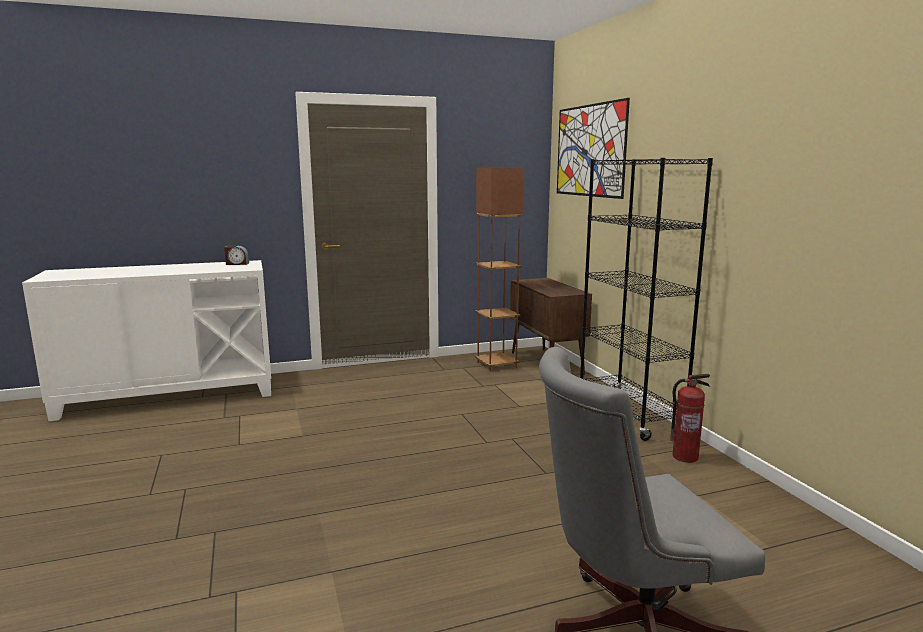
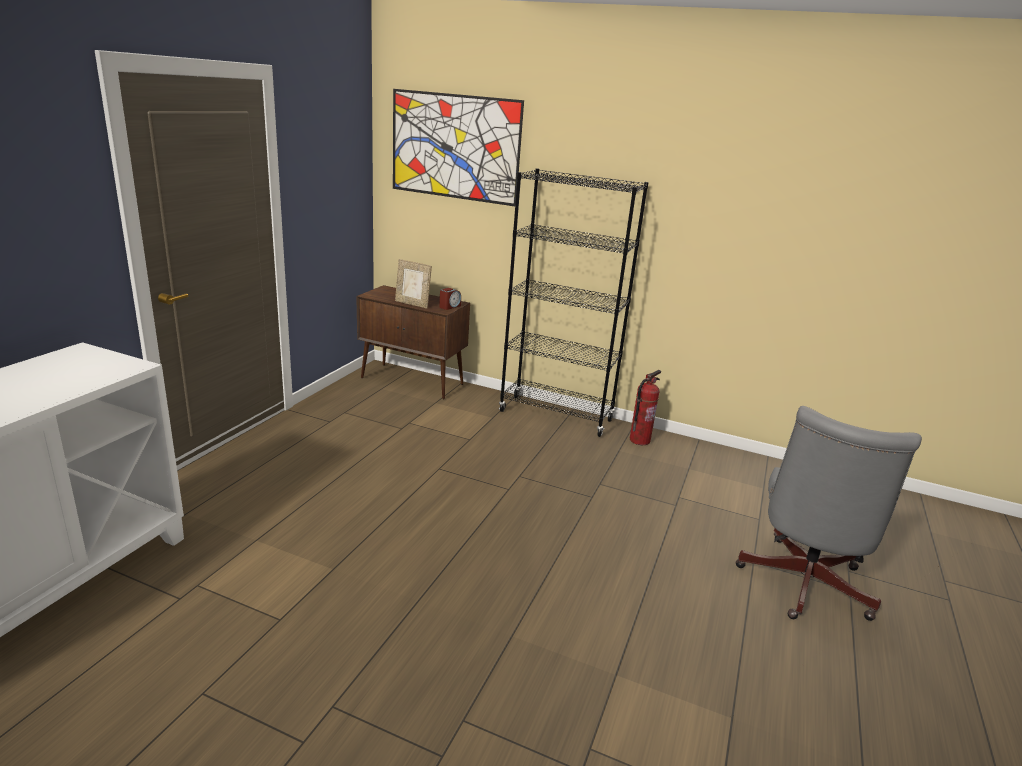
camera: 50 degrees left, 10 degrees up
(237, 264) = (71, 360): alarm clock -> alarm clock (449, 306)
(497, 365) = (371, 398): brown floor lamp -> none
(539, 288) = (412, 304): none -> picture frame

